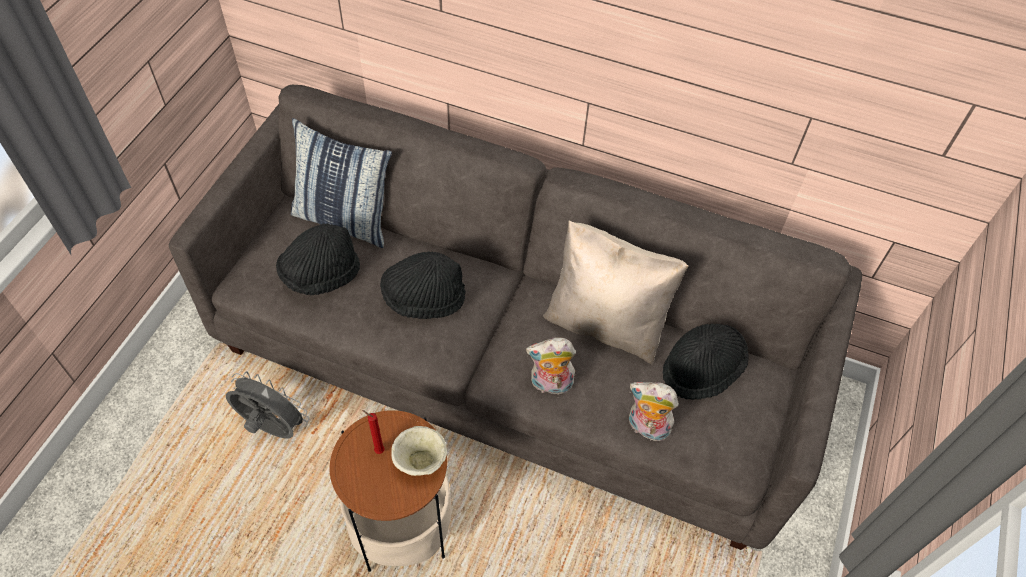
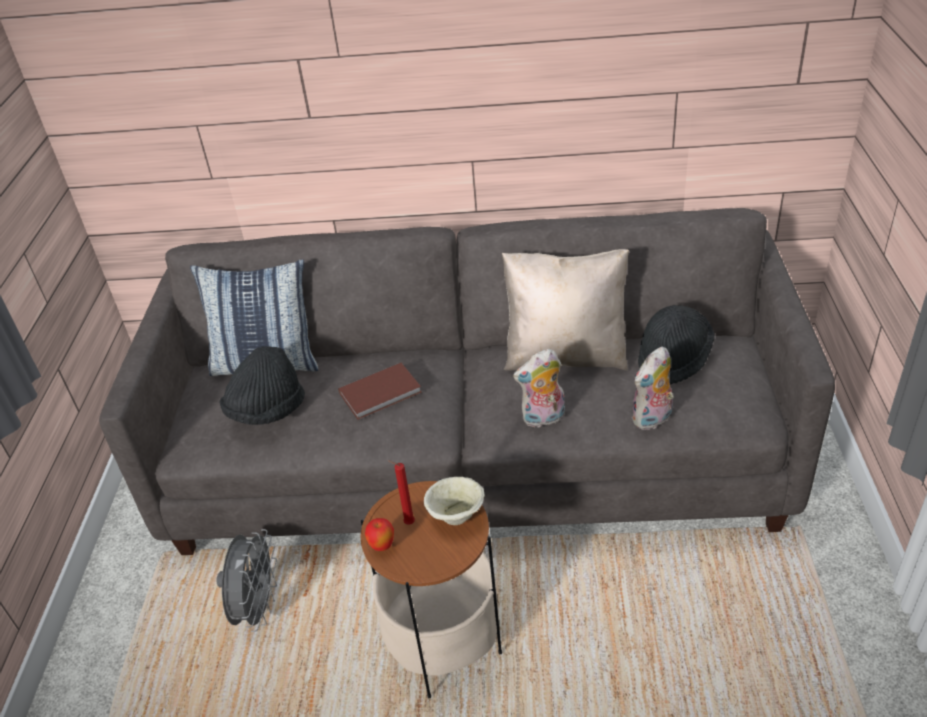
camera: 15 degrees left, 15 degrees down
(272, 428) = (258, 608): grey fan -> grey fan turned 90 degrees clockwise
(347, 464) = (382, 546): none -> apple
(423, 298) = (382, 393): black hat -> brown book
(646, 428) = (652, 419): plush toy -> plush toy turned 45 degrees counterclockwise

